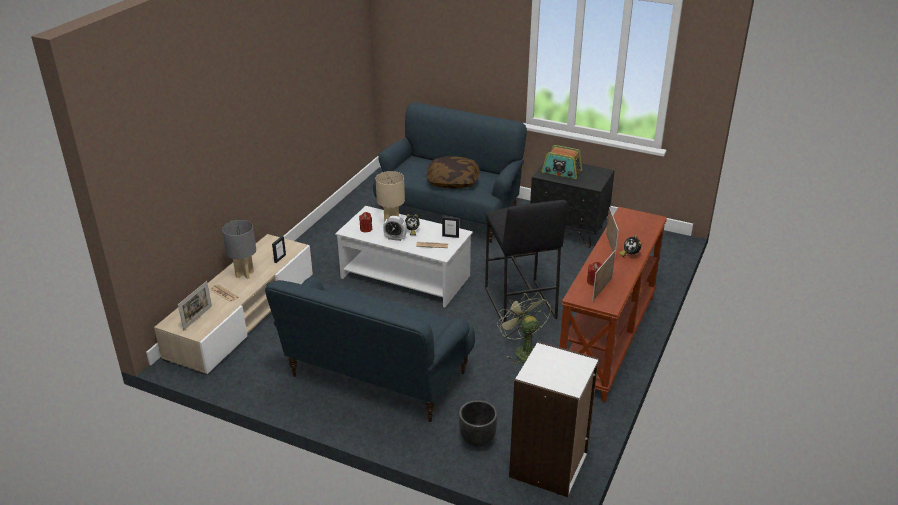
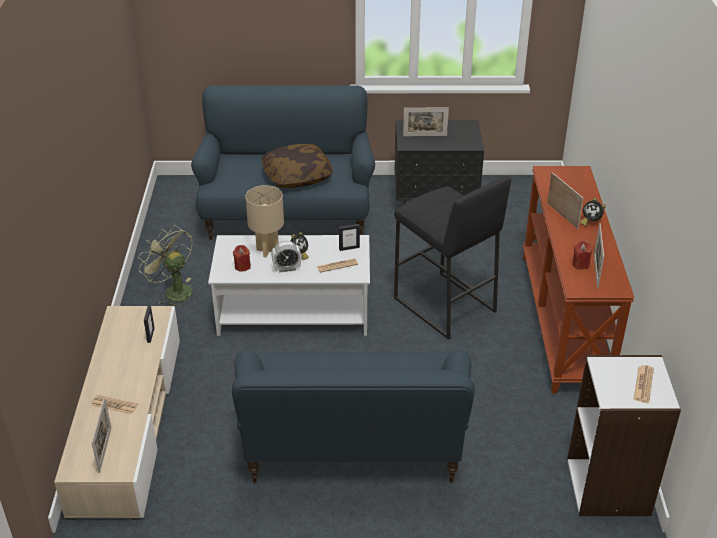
camera: 25 degrees left, 5 degrees up
(244, 274) = (120, 370): grey table lamp -> none
(477, 440) = (516, 485): black planter -> none
(523, 350) = (488, 361): green fan -> green fan (173, 291)
(561, 171) = (425, 135): radio -> picture frame
(564, 373) = (643, 384): none -> newspaper

